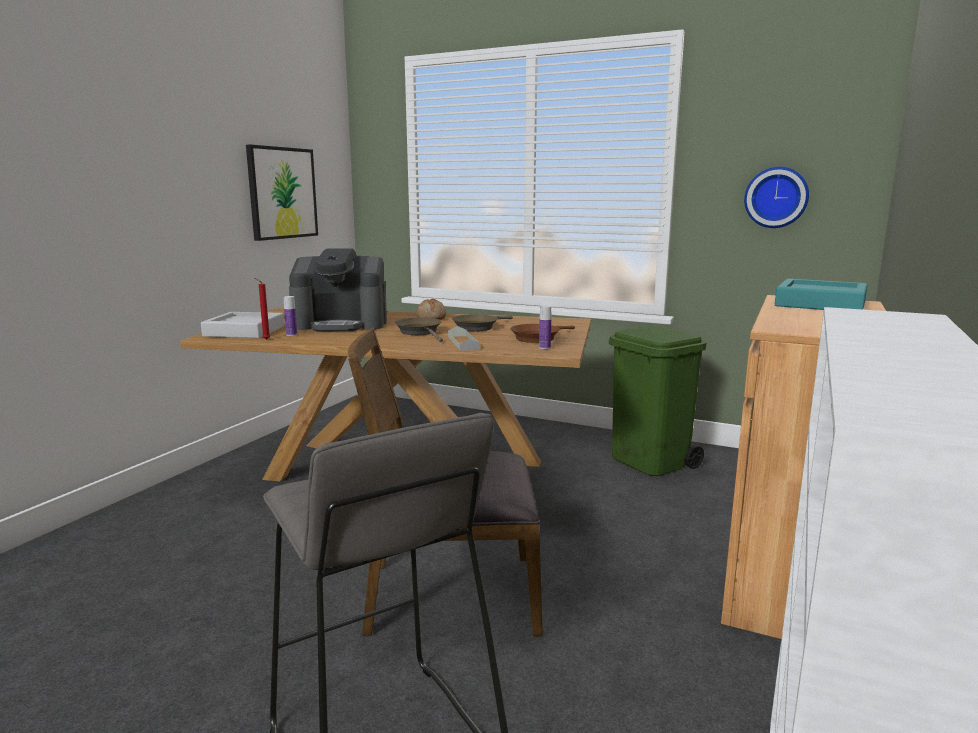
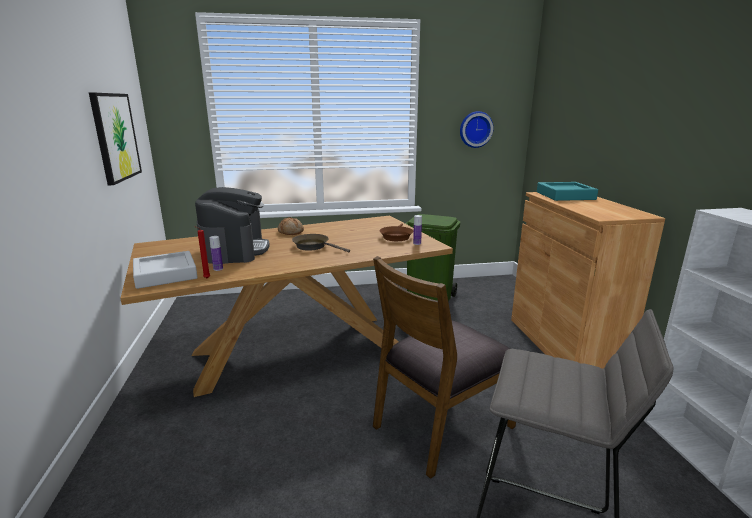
camera: 35 degrees left, 5 degrees up
(341, 324) = (235, 250): coffee machine -> coffee machine turned 60 degrees counterclockwise
(463, 342) = (361, 249): grey tray -> none
(477, 327) = (341, 234): brown frying pan -> none

